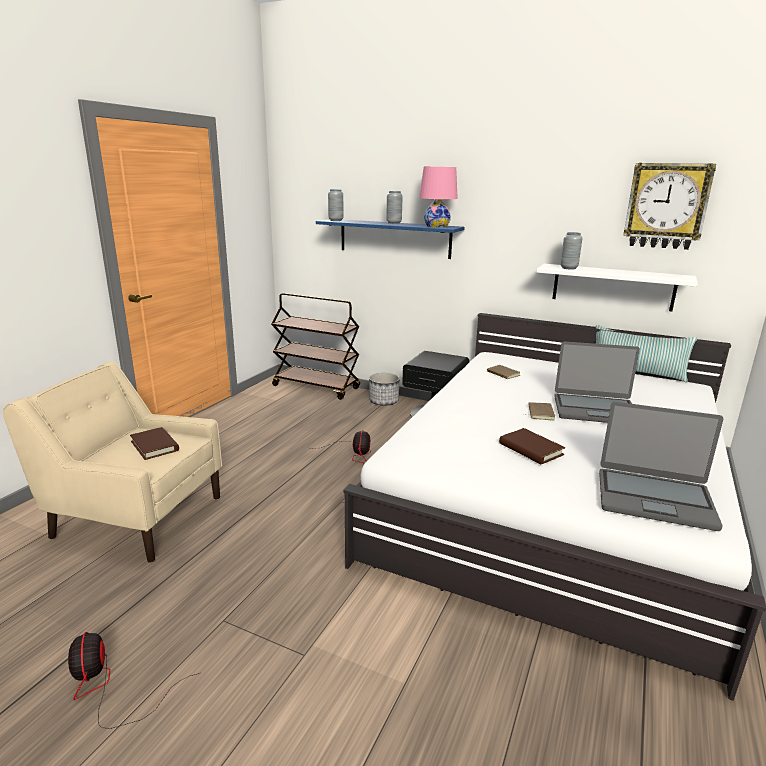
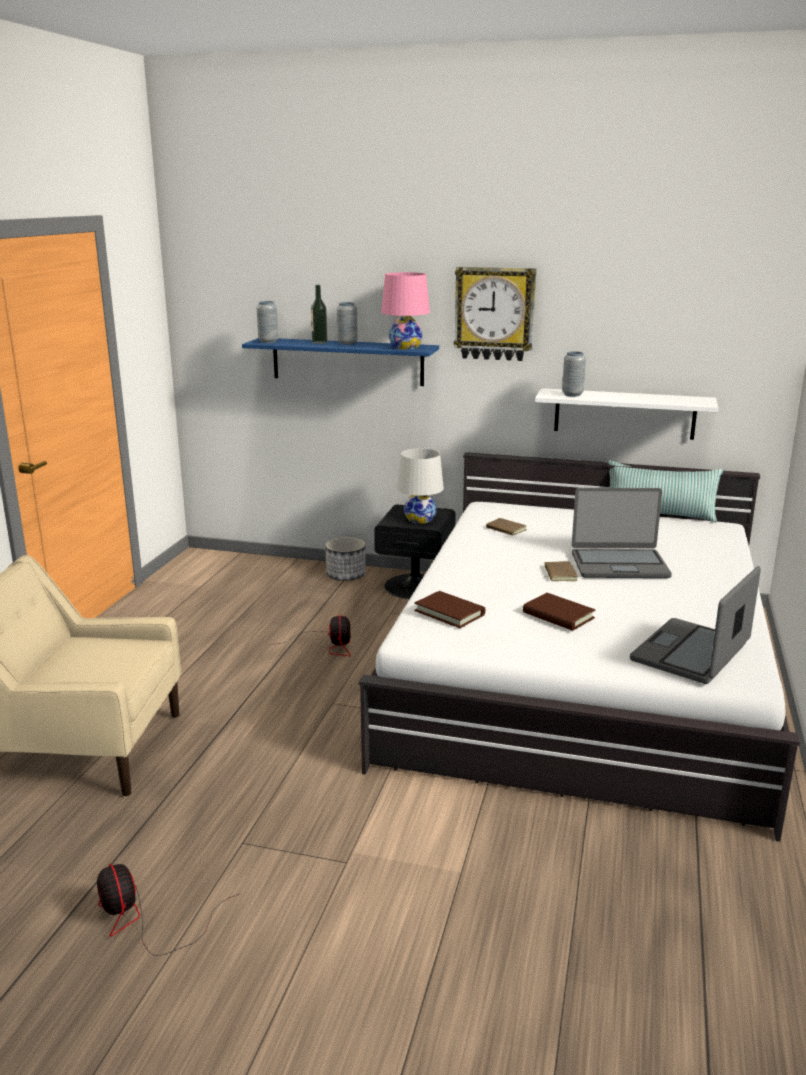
camera: 10 degrees left, 0 degrees up
(155, 446) = (106, 656): brown book -> brown book (449, 613)
(317, 387) = (249, 564): brown cart -> none
(373, 222) = (319, 342): none -> bottle
(439, 362) = (420, 519): none -> white table lamp
(654, 499) = (691, 653): laptop -> laptop turned 120 degrees clockwise
(666, 206) = (677, 318): wall clock -> wall clock (494, 313)

